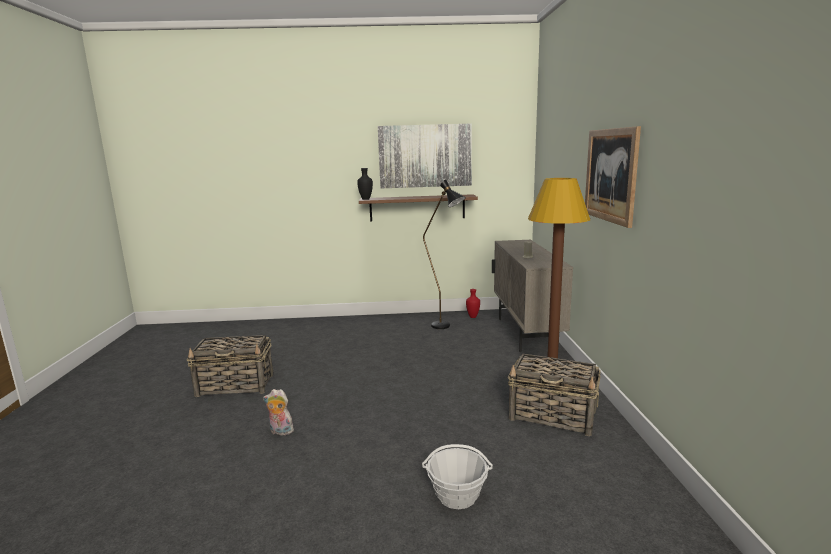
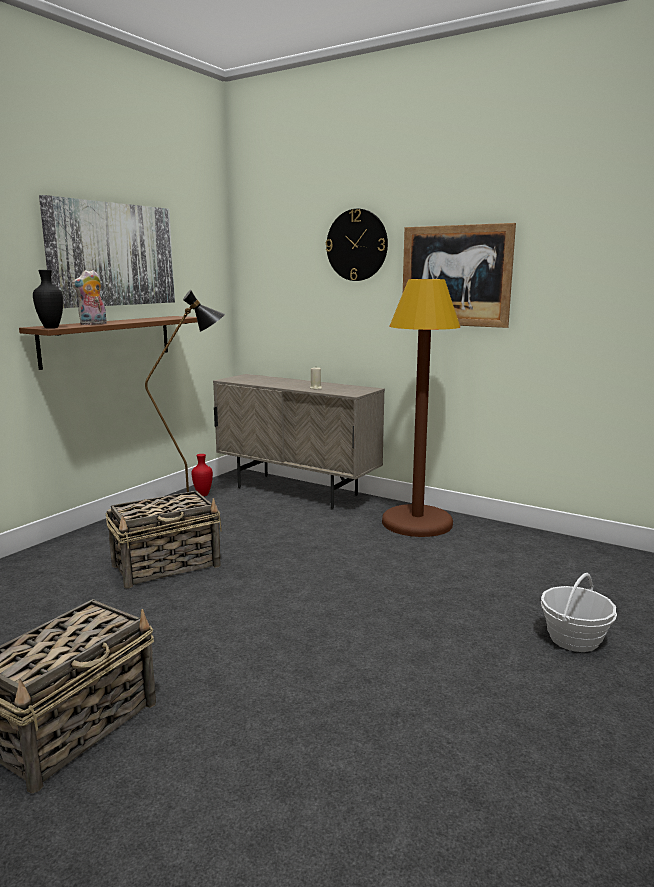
camera: 55 degrees left, 0 degrees up
(280, 432) = (310, 719): plush toy -> plush toy (93, 324)
(553, 416) = (478, 545): basket -> basket (167, 565)
(573, 145) = (357, 245): none -> wall clock

